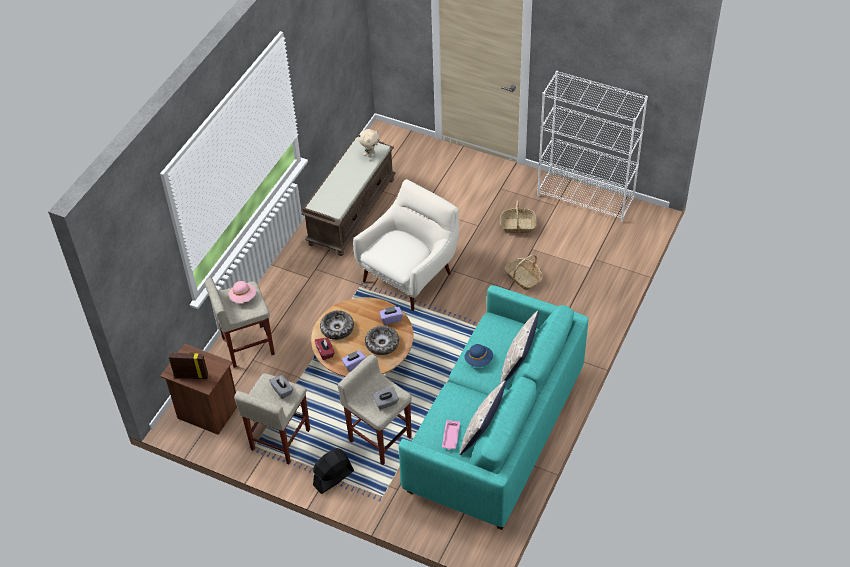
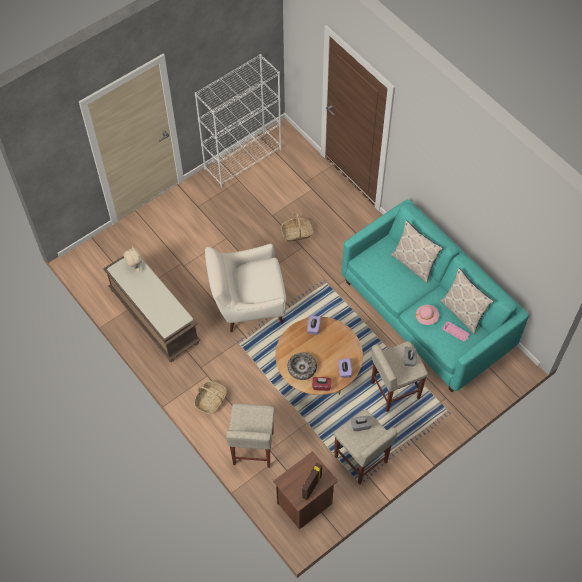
camera: 65 degrees left, 10 degrees up
(243, 297) = (247, 418): pink hat -> pink hat (426, 317)
(333, 478) = (415, 436): black fan -> none
(382, 343) = (334, 344): bowl -> none
(409, 274) = (248, 304): white armchair -> white armchair turned 75 degrees counterclockwise
(478, 360) = (395, 285): blue hat -> none
(517, 225) = (243, 213): basket -> basket (210, 400)

